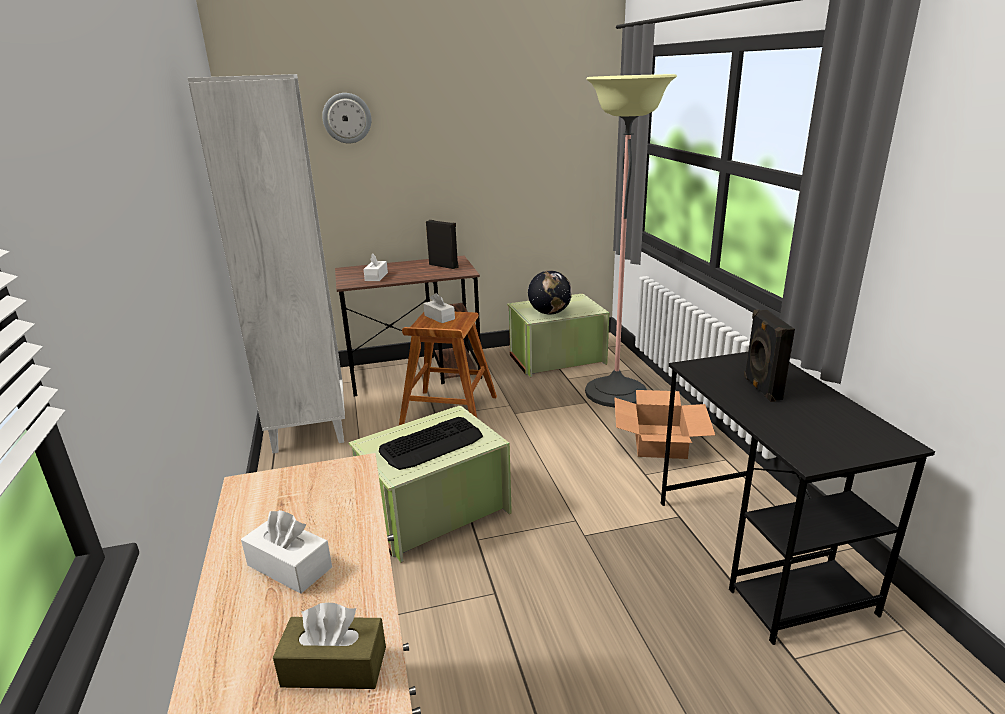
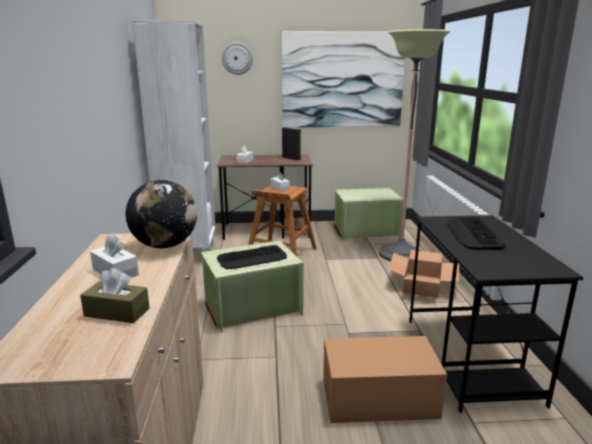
camera: 10 degrees right, 5 degrees down
(507, 143) = (342, 80): none -> picture
(550, 313) = (361, 196): globe -> globe (165, 245)
(660, 640) = (379, 398): none -> cardboard box
(761, 388) = (473, 234): black speaker -> keyboard

